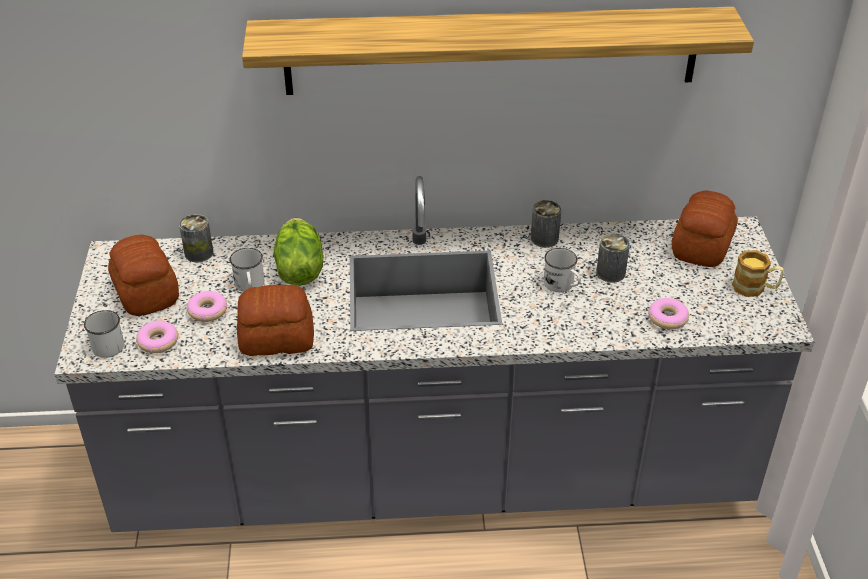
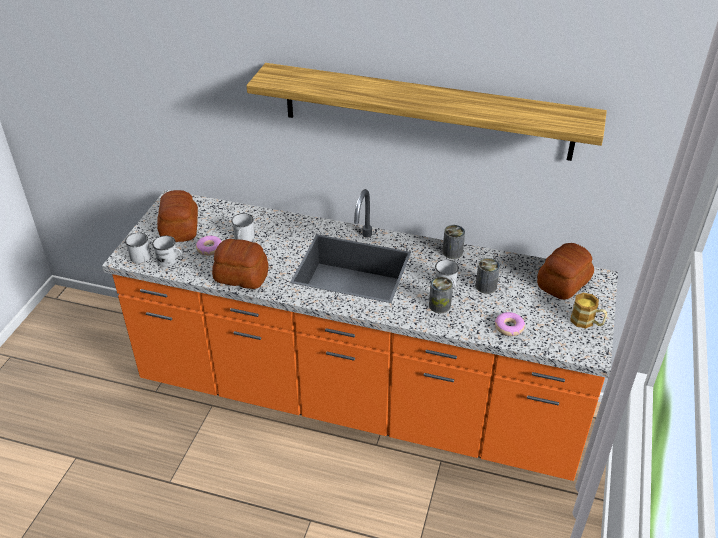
camera: 20 degrees right, 0 degrees up
(158, 342) = (170, 260): donut -> white mug
(199, 253) = (224, 211): can -> can (439, 305)
(299, 270) = (279, 236): lettuce -> none
(434, 477) = (358, 400): grey counter -> orange counter

